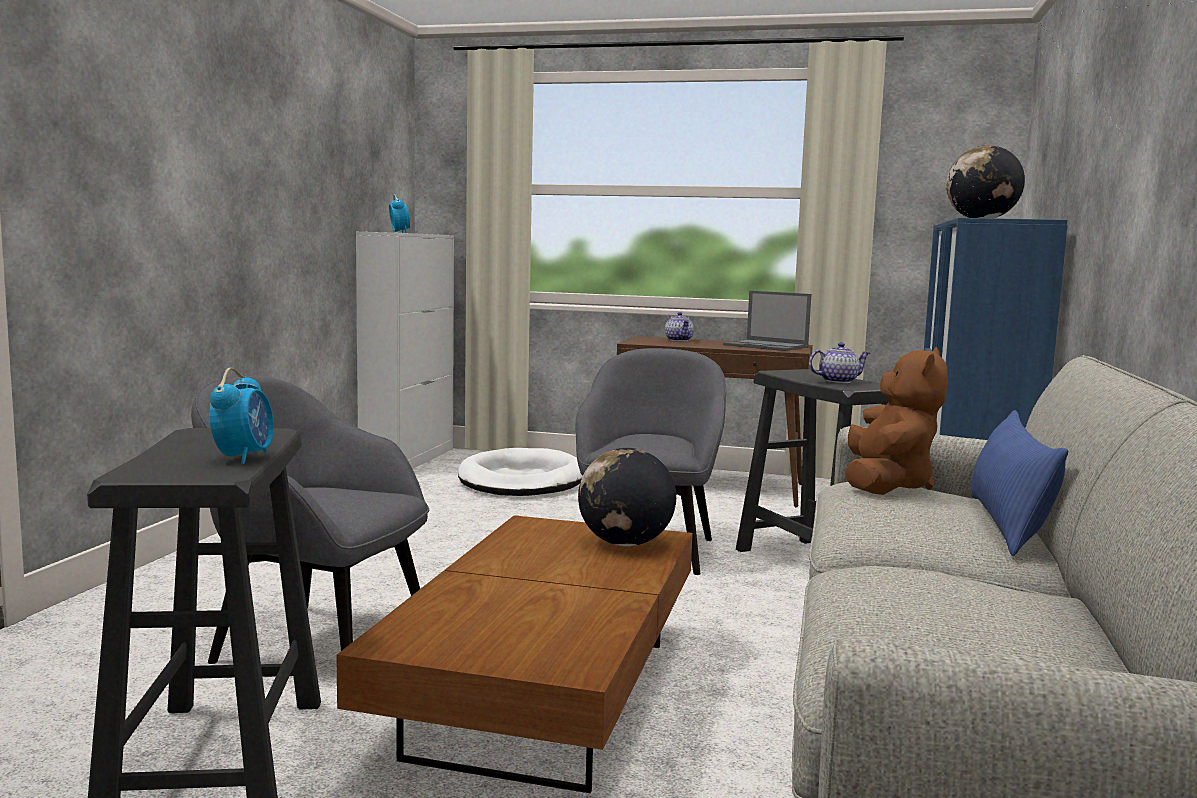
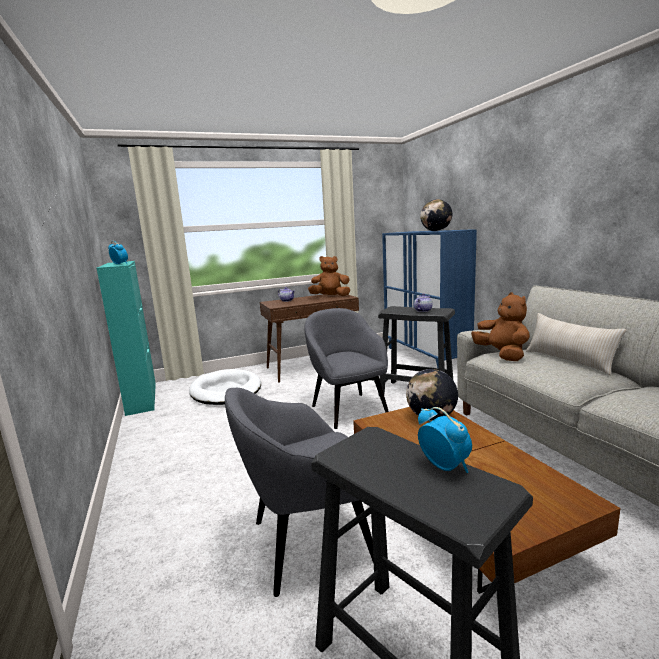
camera: 35 degrees left, 5 degrees up
(409, 459) = (142, 397): white cabinet -> turquoise cabinet
(766, 346) = (330, 296): laptop -> brown plush toy
(1008, 525) = (569, 361): blue pillow -> beige pillow

